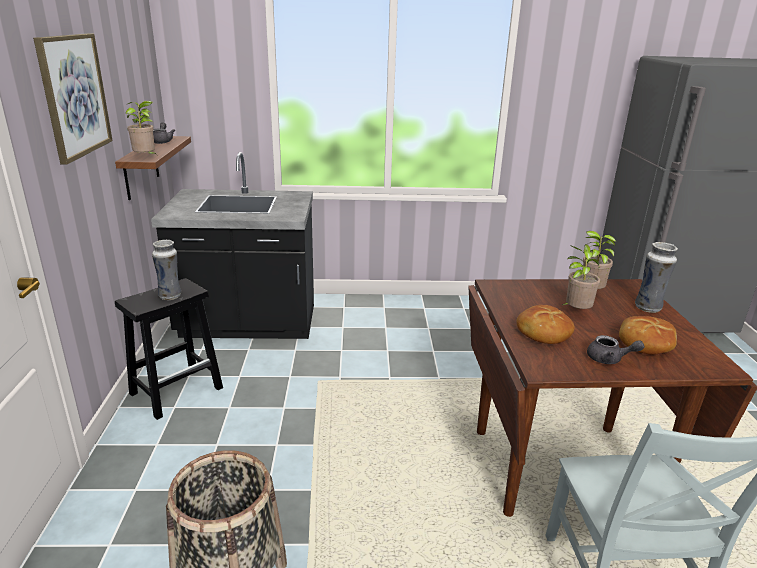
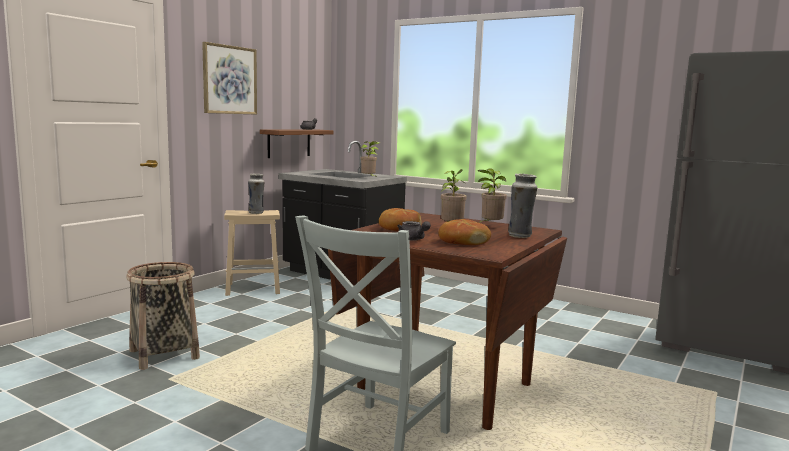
camera: 35 degrees right, 15 degrees down
(146, 158) = (278, 129): potted plant -> potted plant (369, 178)
(177, 390) = (254, 288): black stool -> beige stool

